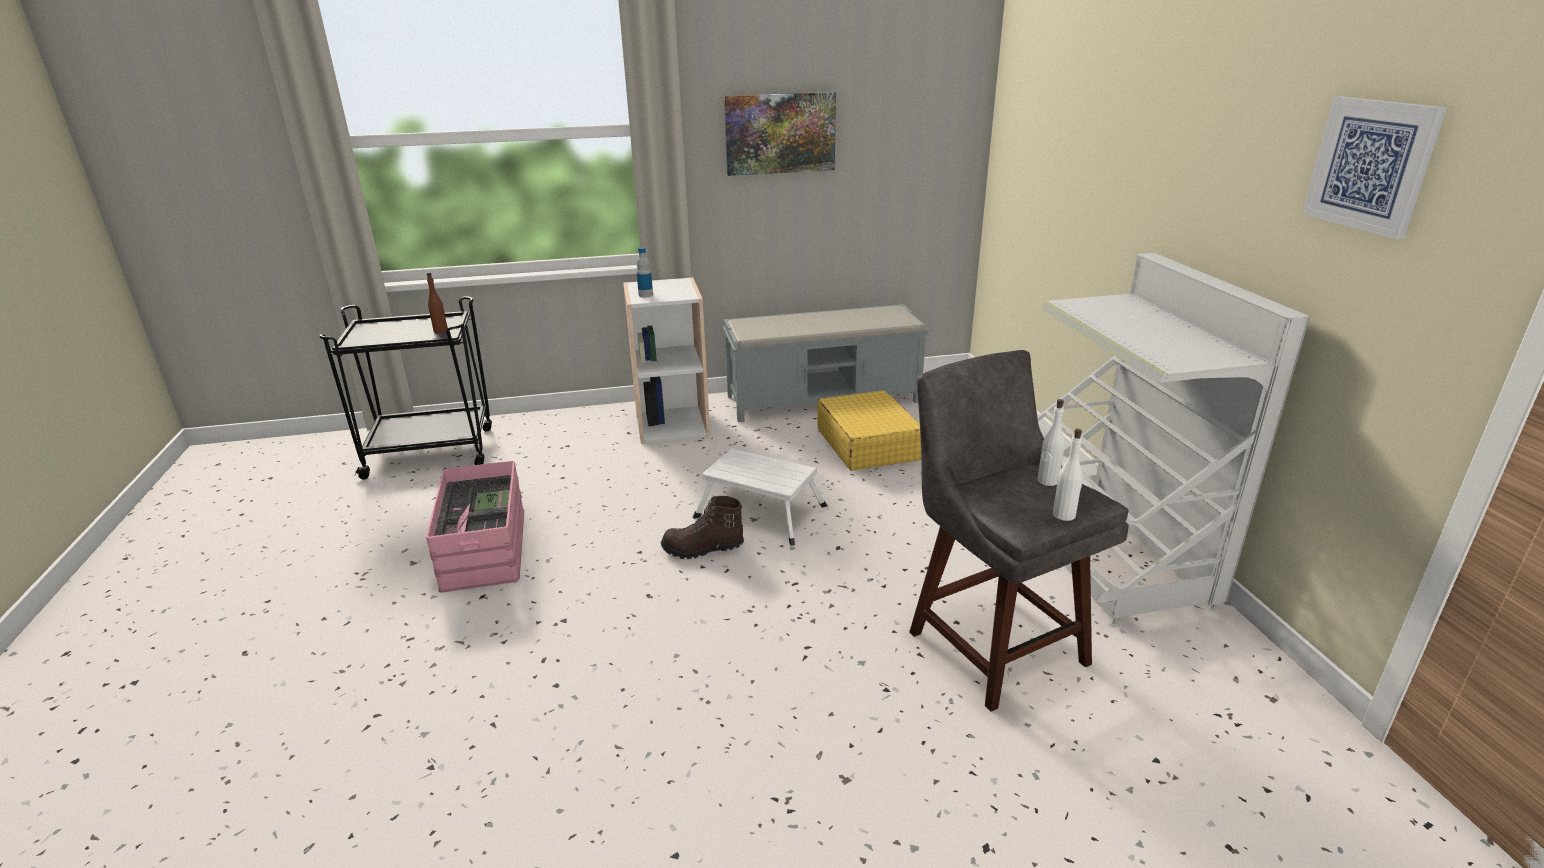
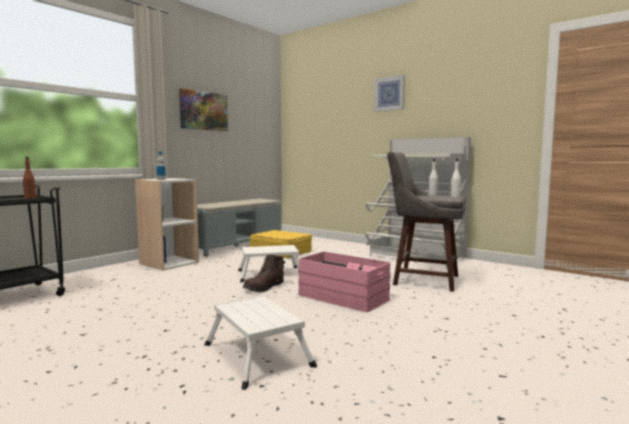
camera: 40 degrees left, 20 degrees down
(485, 547) = (130, 317): pink storage box -> pink storage box (343, 297)
(499, 704) = (257, 354): none -> white step ladder
(1371, 165) = (477, 86): picture -> picture (389, 93)

